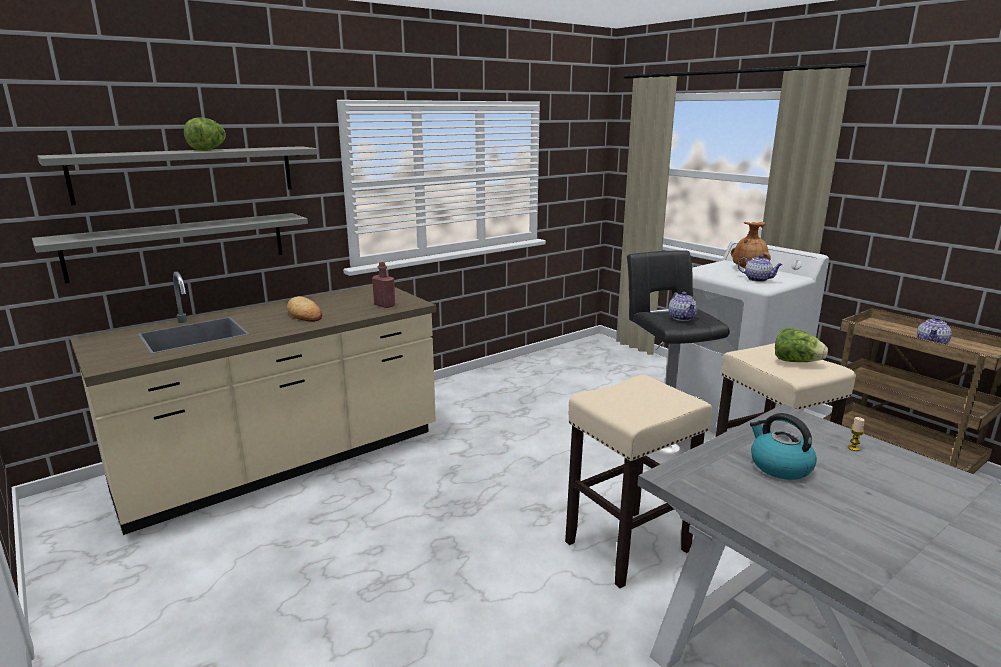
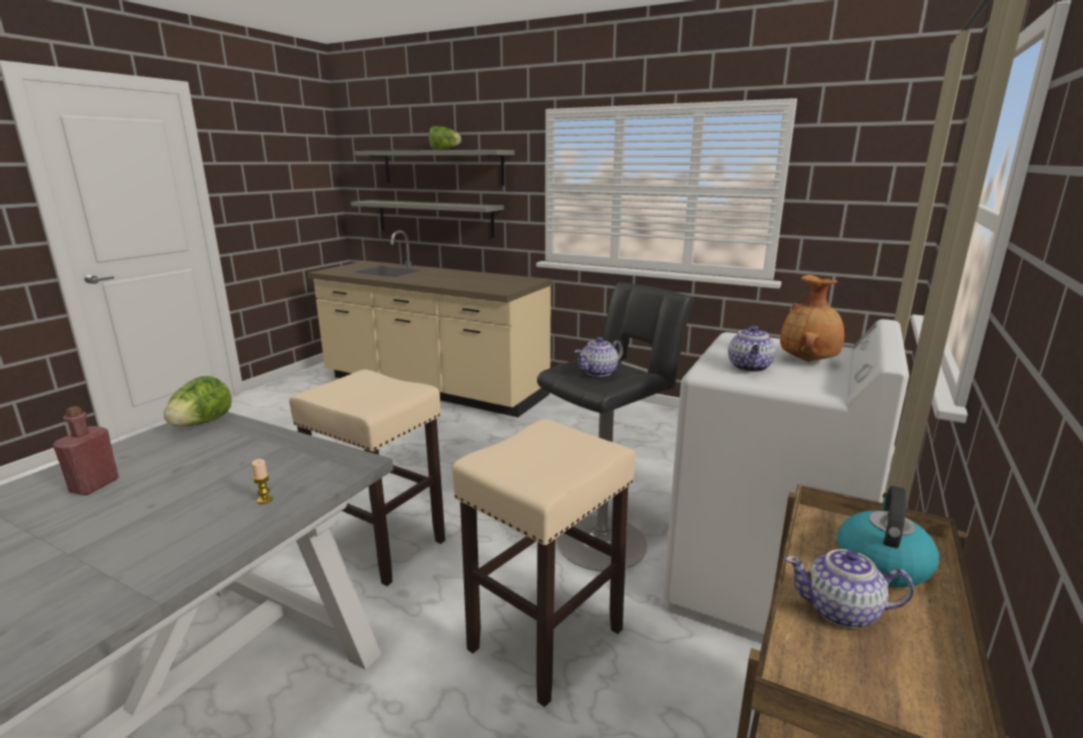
camera: 65 degrees right, 0 degrees up
(304, 314) = (446, 278): bread -> none
(384, 305) = (488, 287): red bottle -> red bottle (95, 485)
(779, 466) = (219, 459): kettle -> kettle (881, 563)
(796, 362) = (544, 459): lettuce -> lettuce (201, 424)

